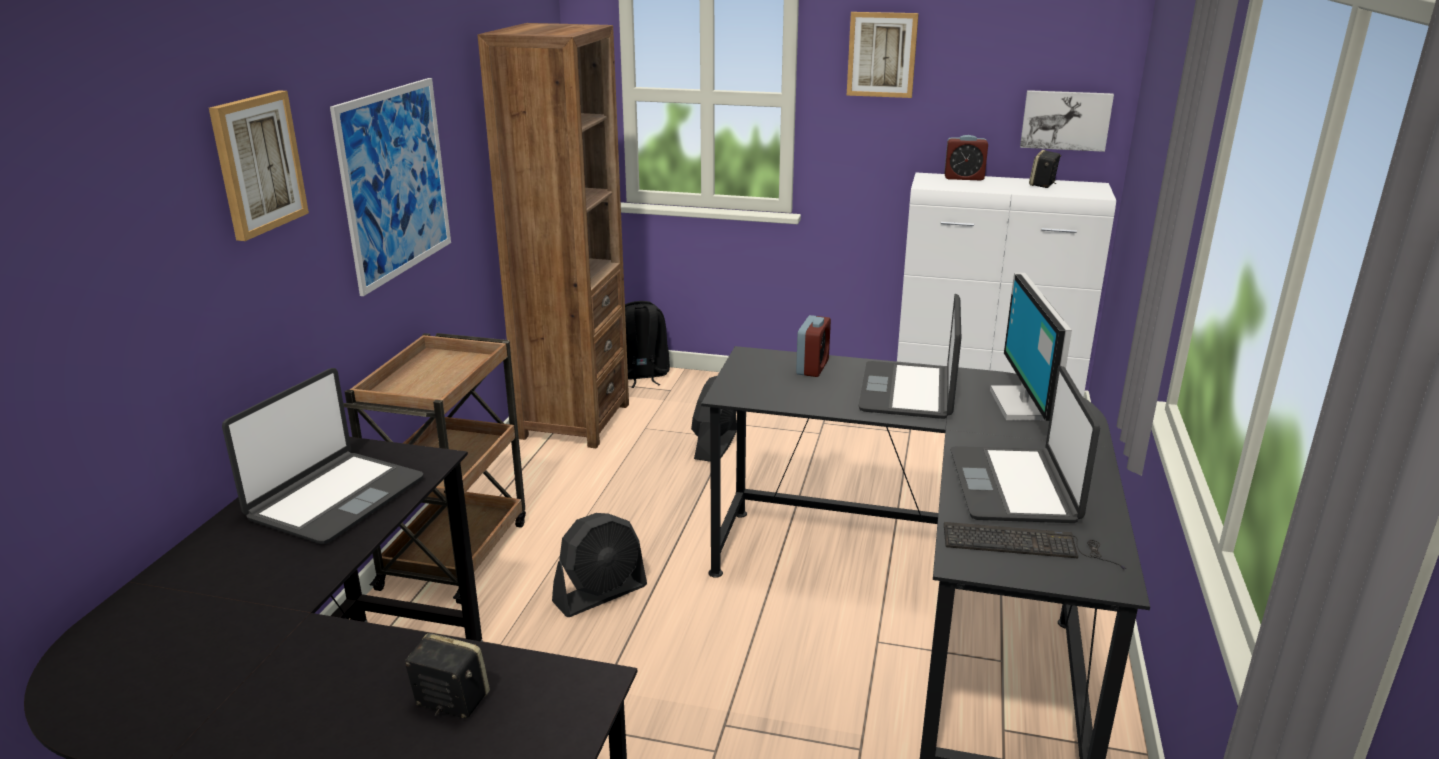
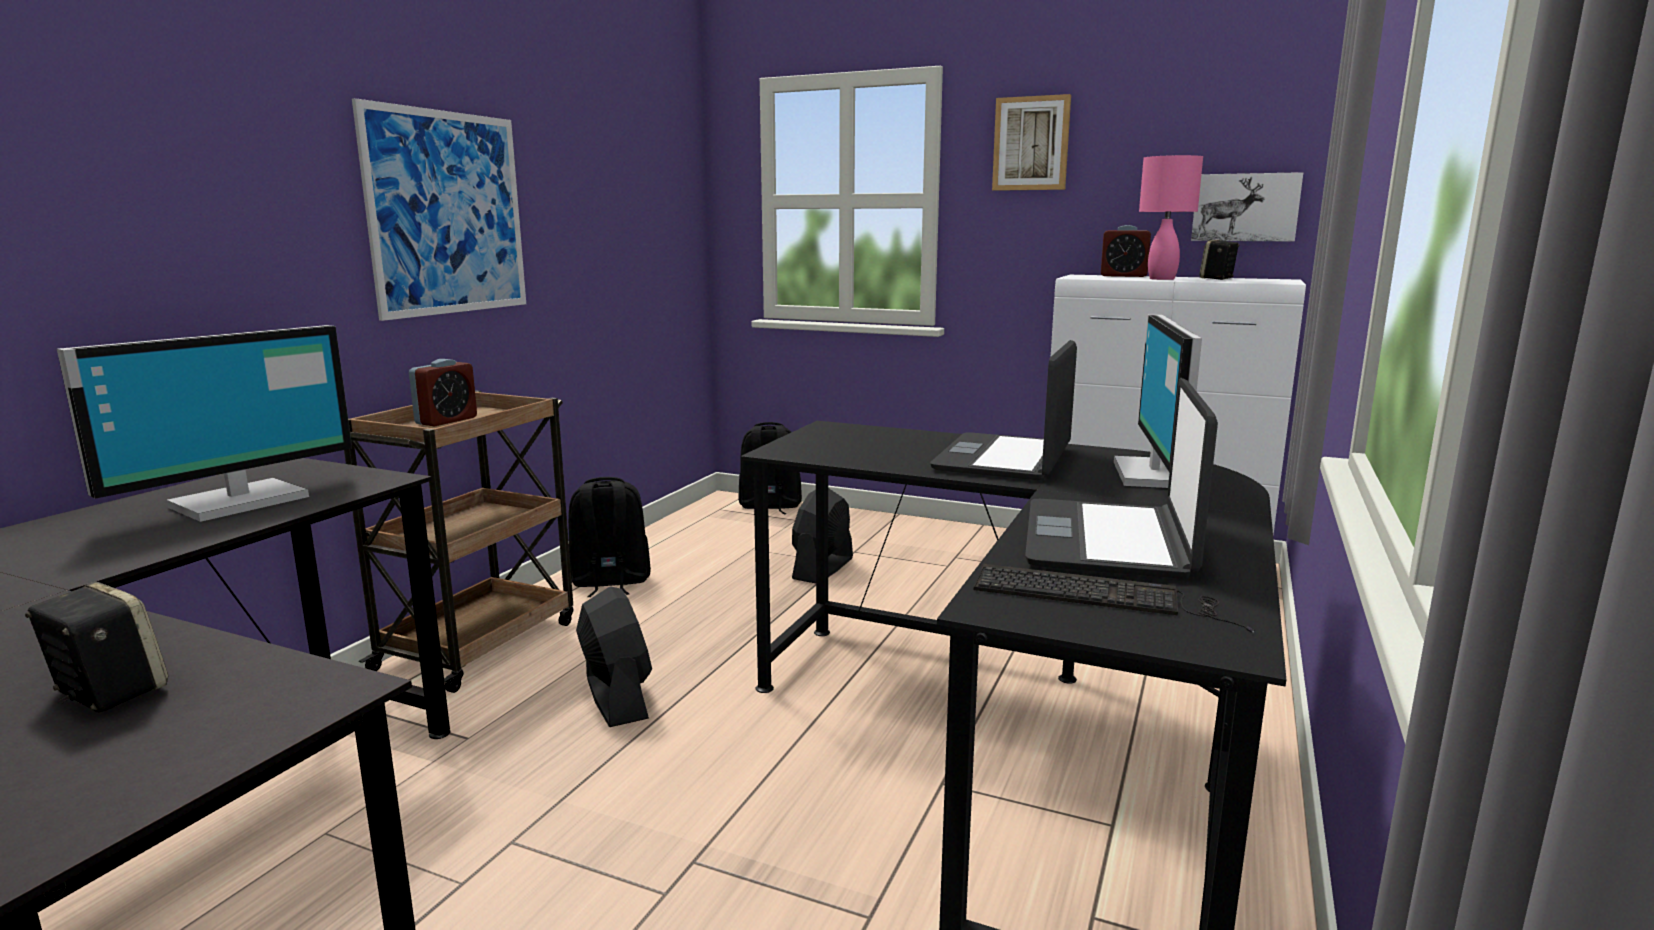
camera: 10 degrees right, 10 degrees down
(257, 164) = (226, 121): picture -> none
(335, 498) = (237, 501): laptop -> monitor
(535, 476) = (609, 582): none -> black backpack
(574, 421) = (679, 538): brown bookcase -> none
(600, 594) = (616, 697): black fan -> black fan turned 90 degrees counterclockwise
(812, 367) = (896, 437): alarm clock -> alarm clock (446, 421)
(999, 187) = (1162, 279): none -> pink table lamp

